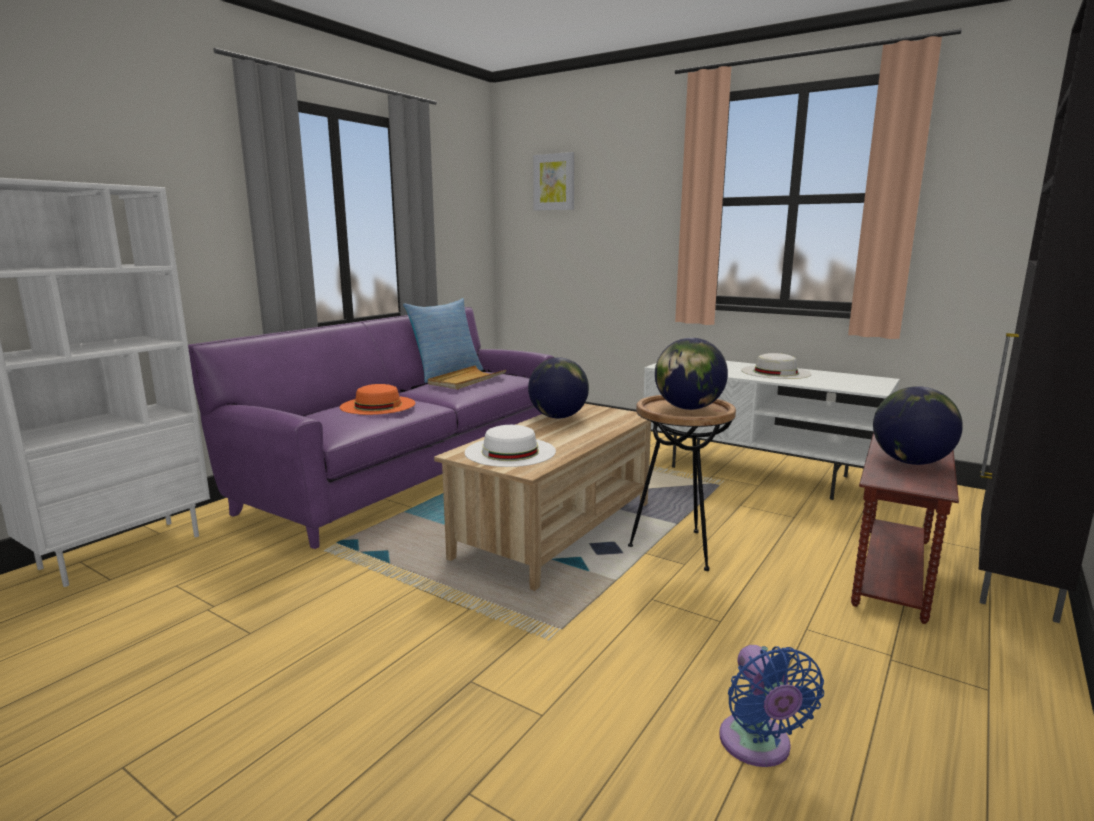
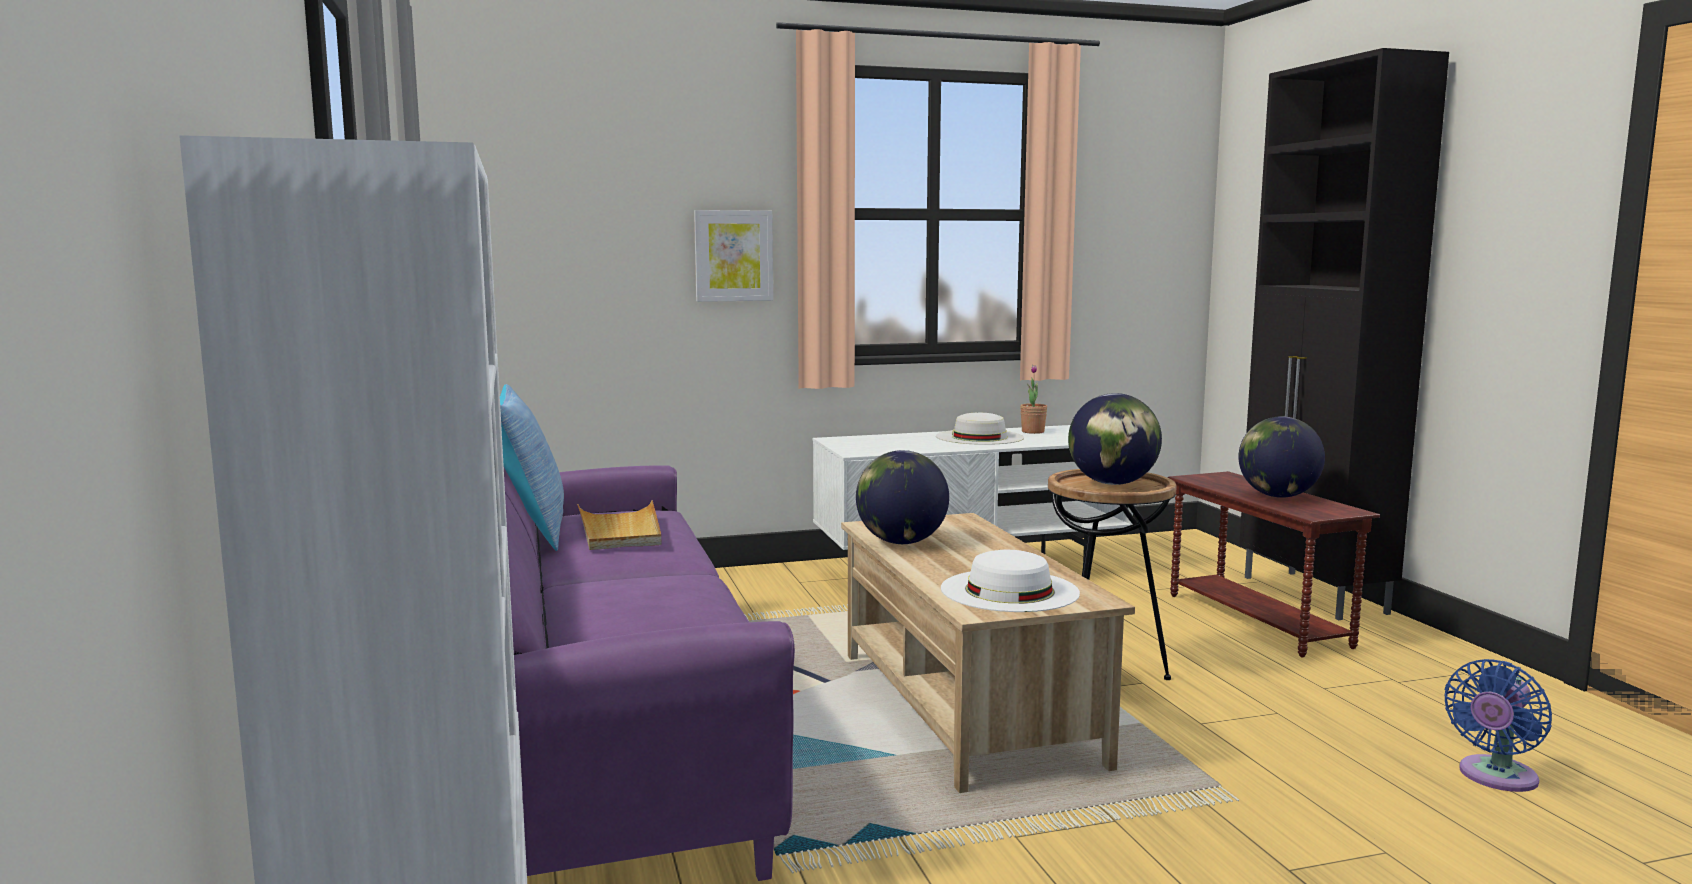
camera: 50 degrees left, 5 degrees down
(378, 405) = (645, 595): orange hat -> none
(554, 182) = (546, 169): picture -> picture (733, 256)
(758, 747) = (1495, 777): blue fan -> blue fan turned 105 degrees clockwise
(831, 376) = (1033, 432): none -> potted plant

